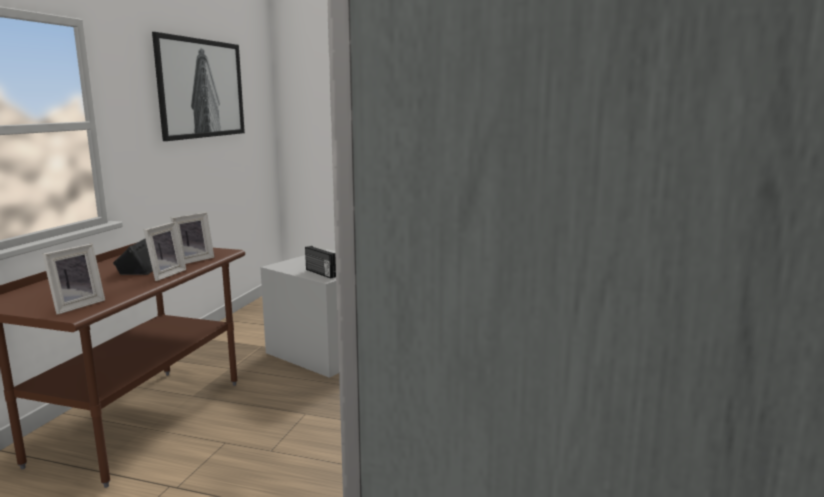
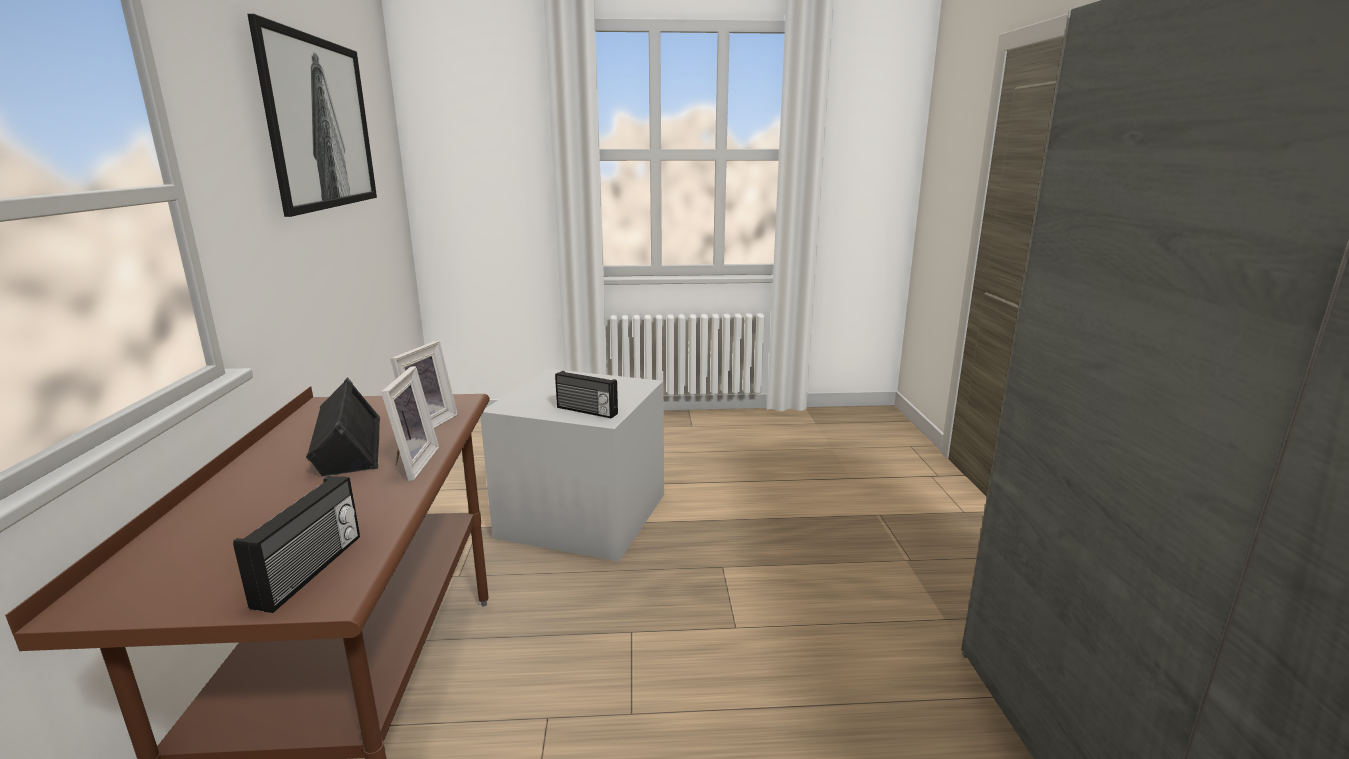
camera: 20 degrees left, 5 degrees up
(76, 305) = (311, 570): picture frame -> radio

